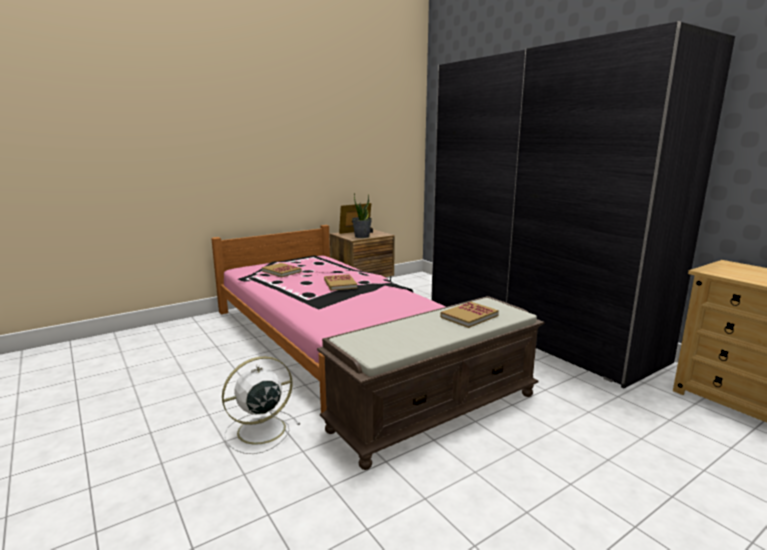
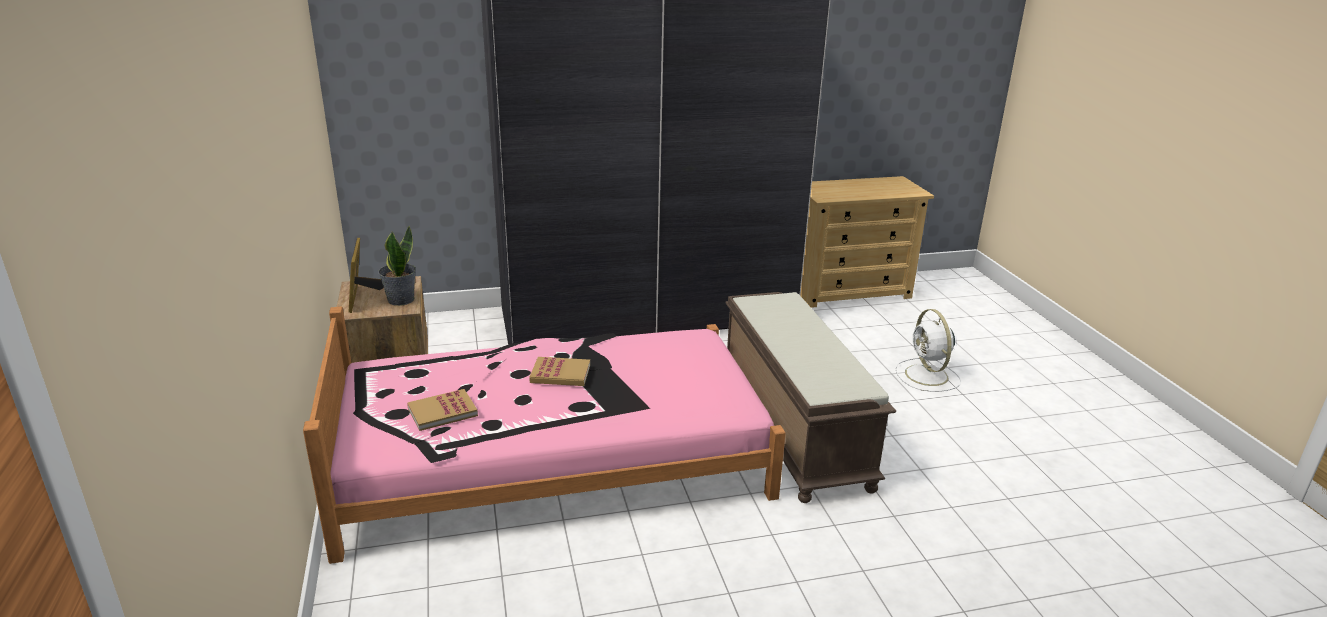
camera: 70 degrees left, 10 degrees up
(259, 431) = (785, 551): white fan -> white fan (927, 376)
(469, 316) = (786, 321): book -> none

